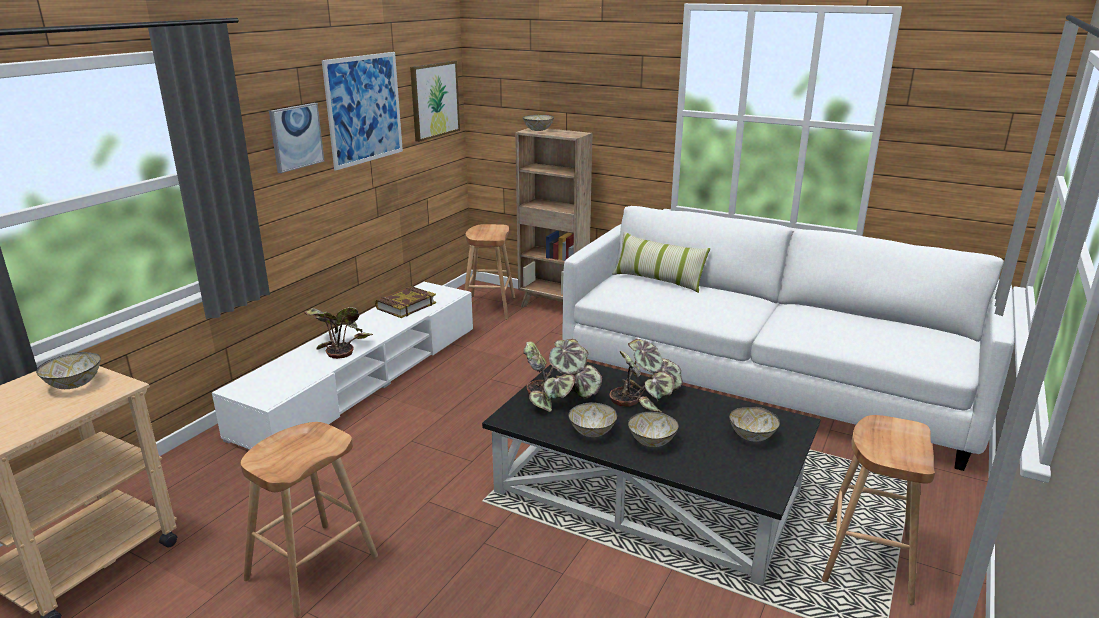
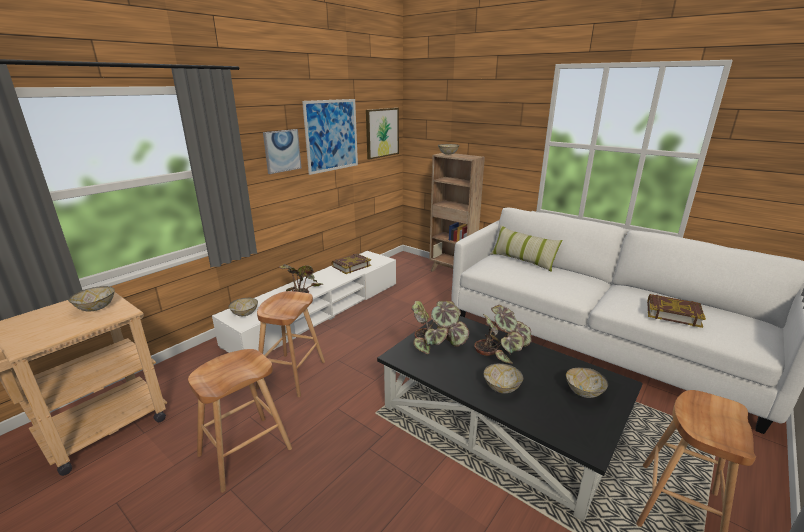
camera: 10 degrees right, 0 degrees up
(489, 308) = (409, 270): brown stool -> brown stool (291, 375)
(591, 432) = (456, 374): bowl -> bowl (244, 313)
(853, 334) = (673, 313): none -> book

